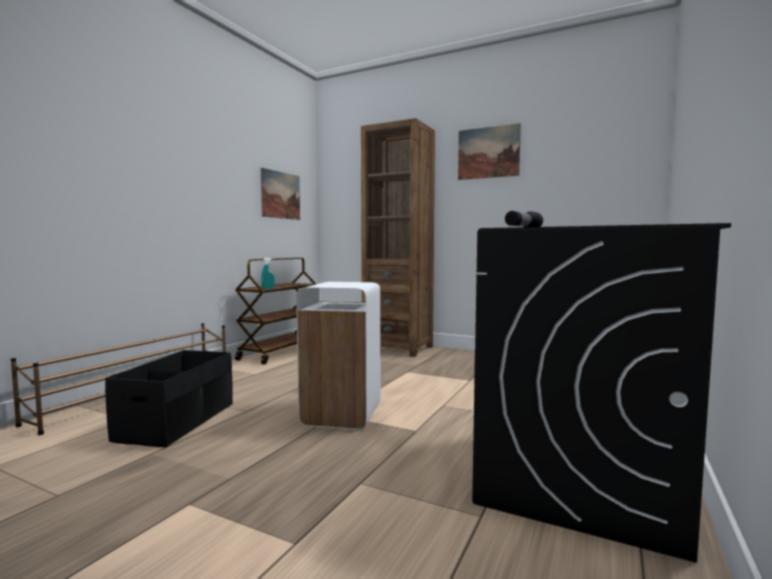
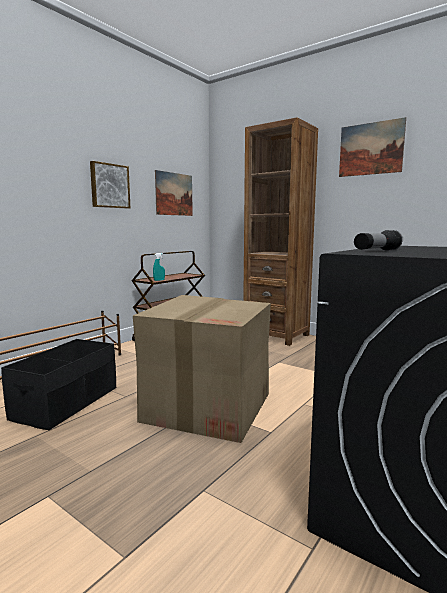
camera: 10 degrees right, 5 degrees up
(212, 182) = (109, 186): none -> picture
(343, 414) = (208, 406): white trash can -> cardboard box

